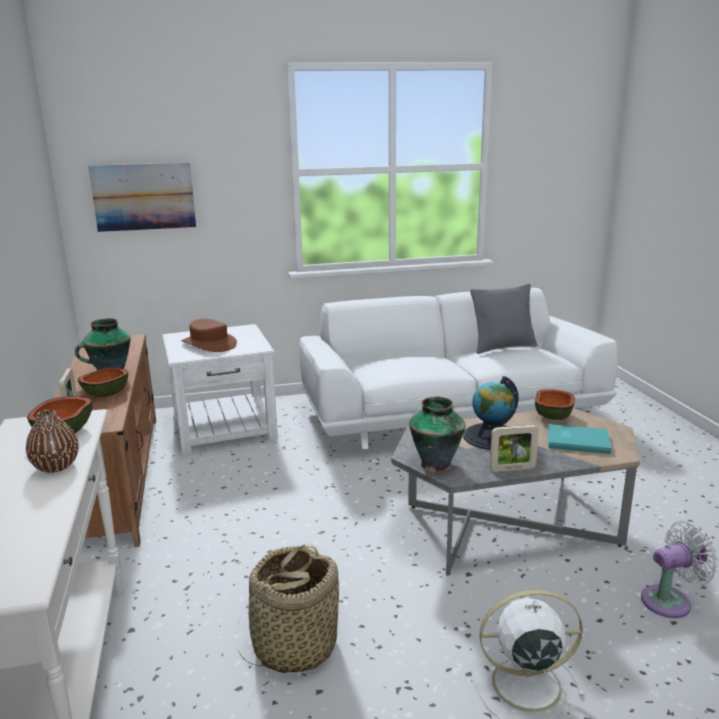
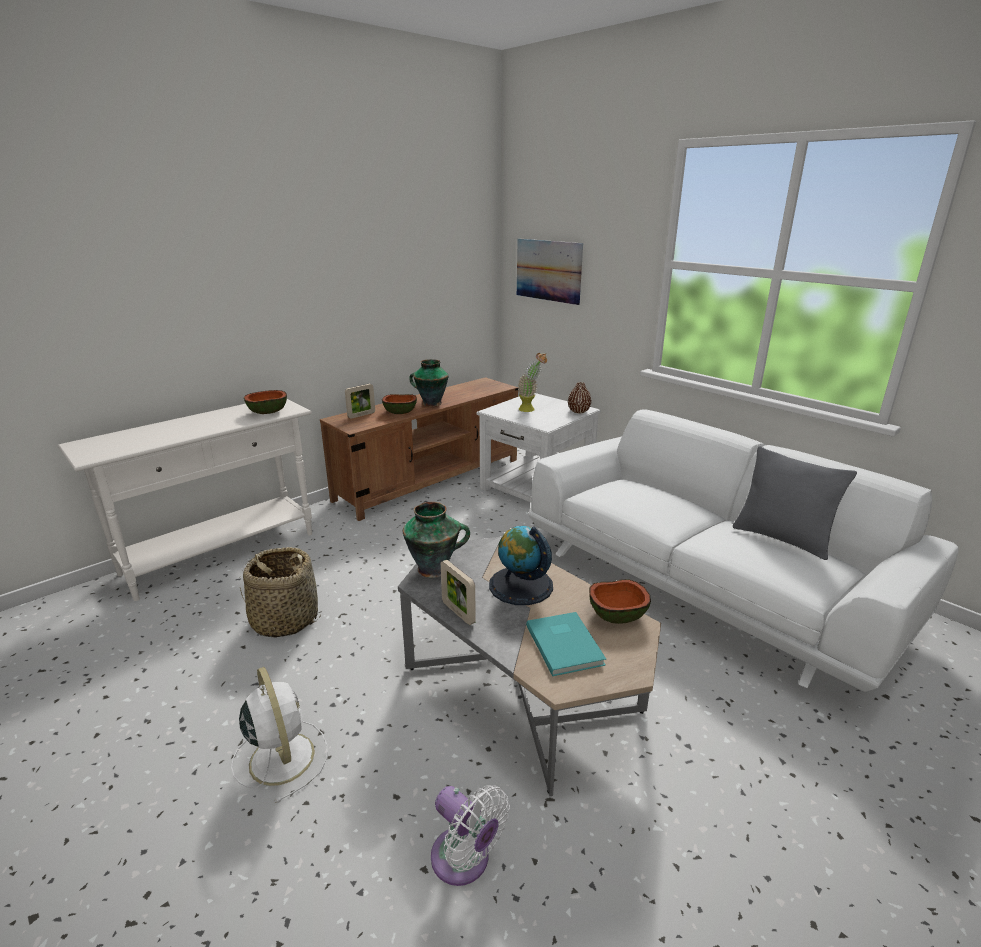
camera: 60 degrees right, 5 degrees up
(56, 466) = (221, 424): brown vase -> brown vase (578, 411)
(209, 344) = (530, 409): brown hat -> potted plant

